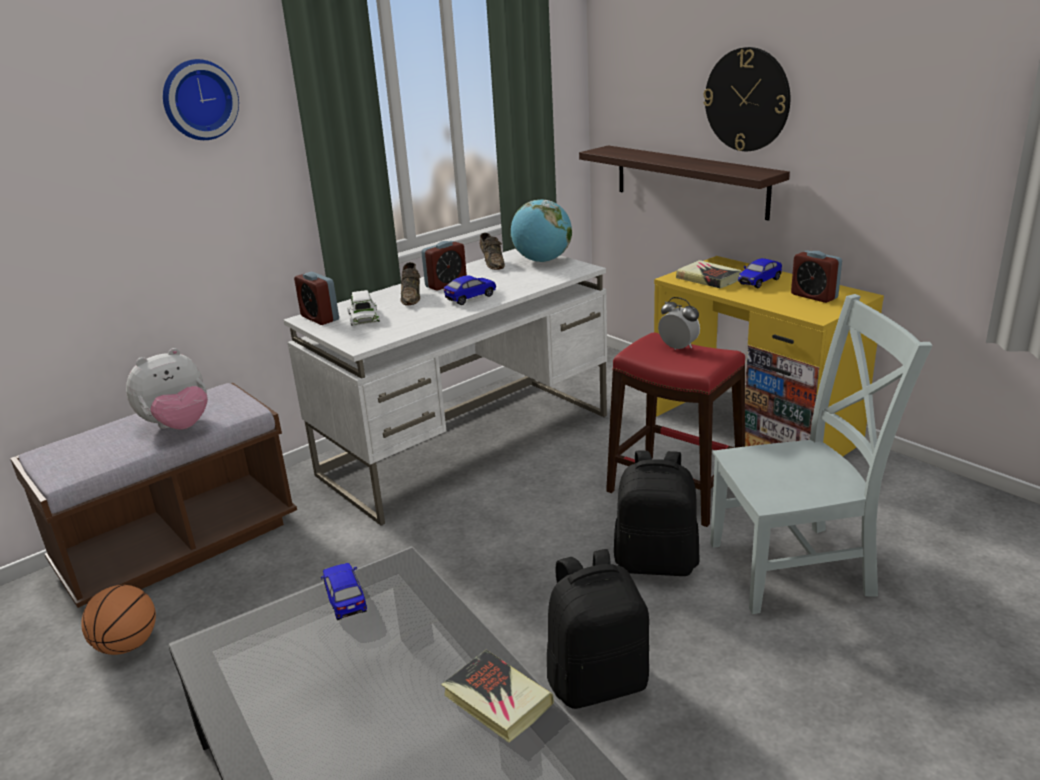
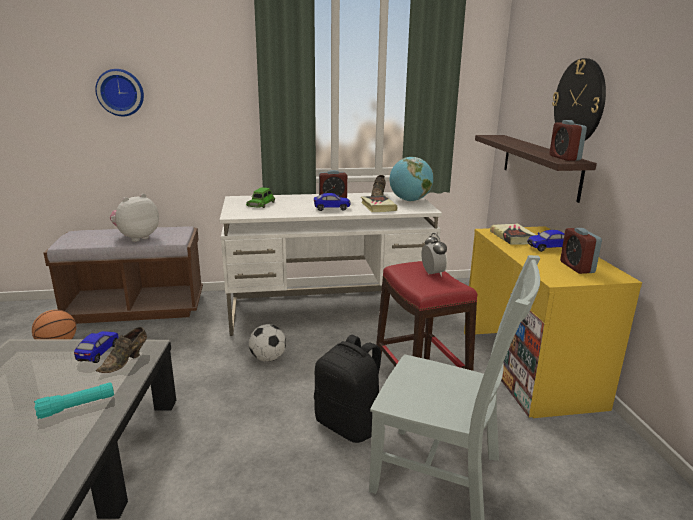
camera: 30 degrees right, 5 degrees down
(178, 426) = (136, 238): plush toy -> plush toy turned 135 degrees clockwise
(198, 99) = (201, 56): wall clock -> wall clock (120, 92)
(320, 318) = (241, 199): alarm clock -> alarm clock (564, 158)
(363, 317) = (261, 204): white toy car -> green toy car
(412, 297) = (303, 201): brown shoe -> brown shoe (126, 361)
(433, 665) = (77, 407): none -> turquoise flashlight
(470, 532) = (268, 358): none -> football
(497, 700) = (70, 443): book -> book (378, 207)
(598, 681) = (220, 480): black backpack -> none

